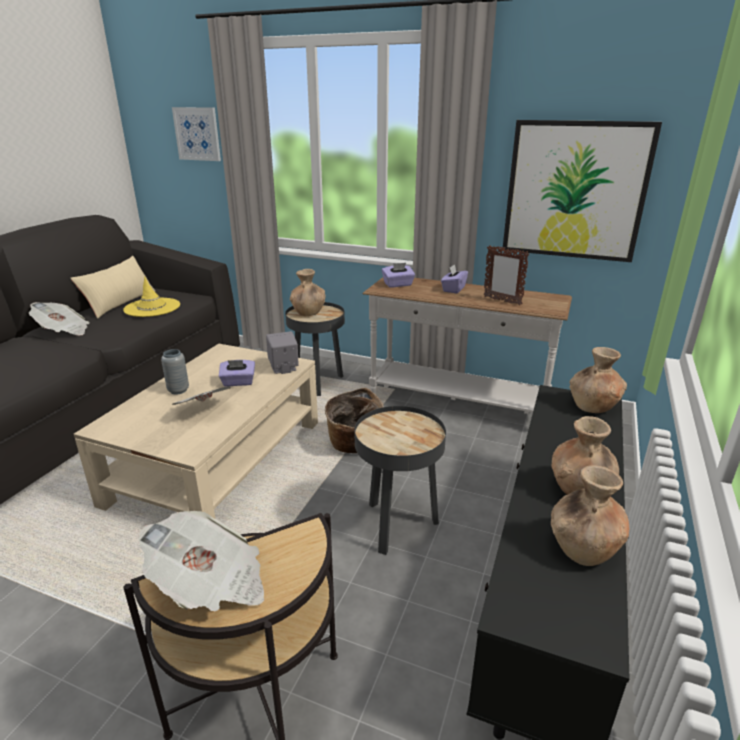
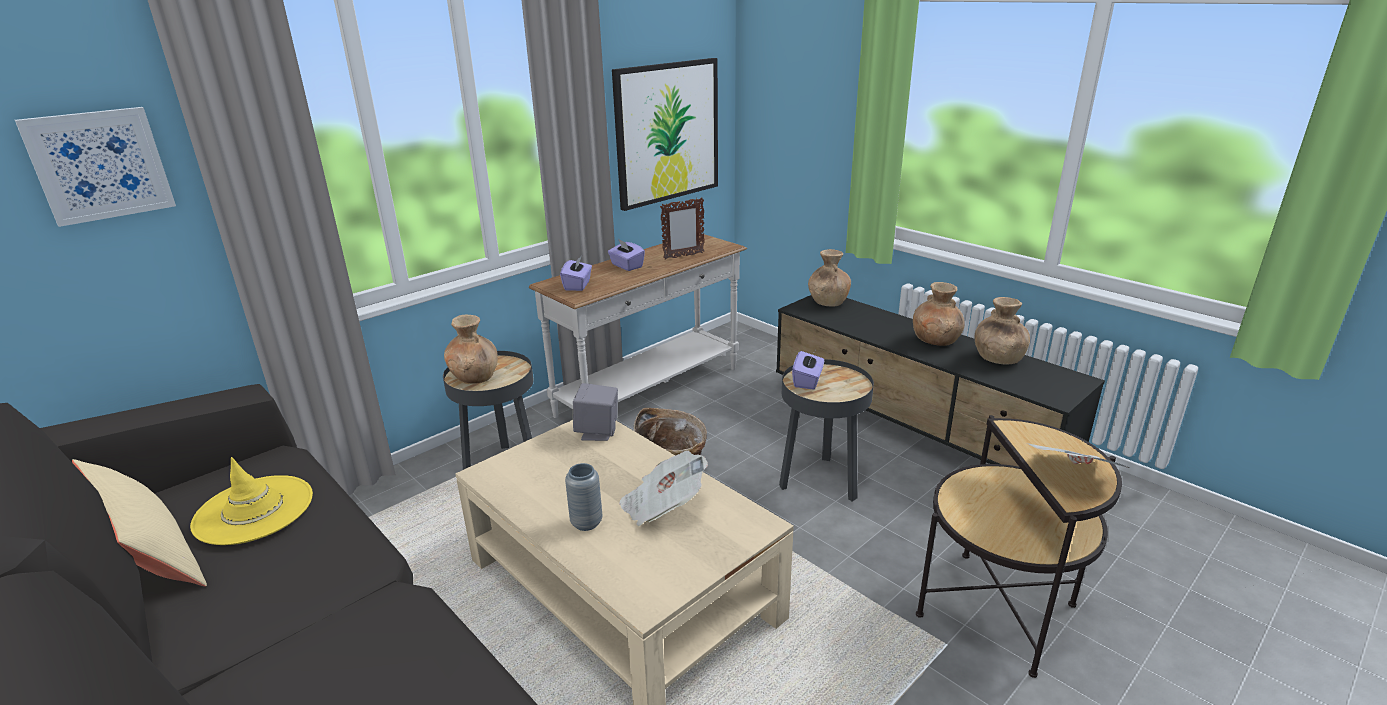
camera: 65 degrees left, 0 degrees up
(64, 331) = (232, 631): newspaper -> none
(238, 382) = (607, 470): purple tissue box -> purple tissue box (807, 381)

